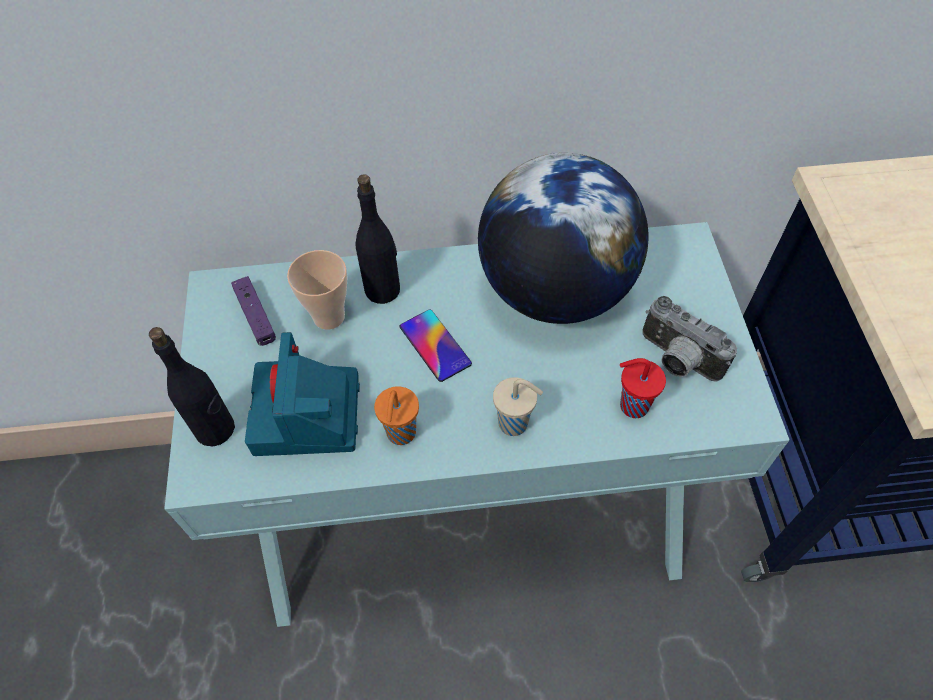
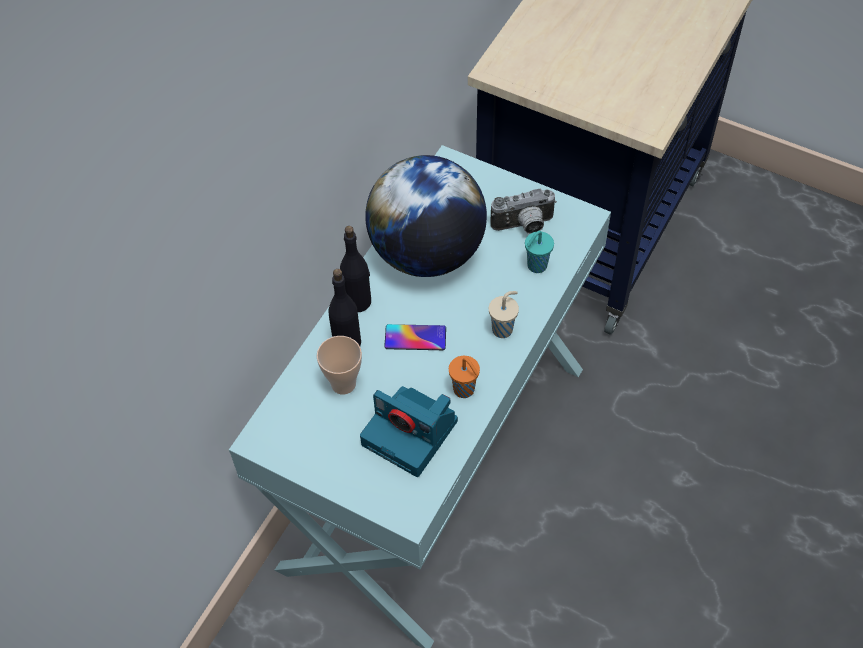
camera: 55 degrees left, 0 degrees up
(215, 429) = (381, 489): black bottle -> black bottle (358, 301)
(255, 316) = (306, 426): purple game controller -> none
(632, 405) = (536, 266): red cup -> turquoise cup

